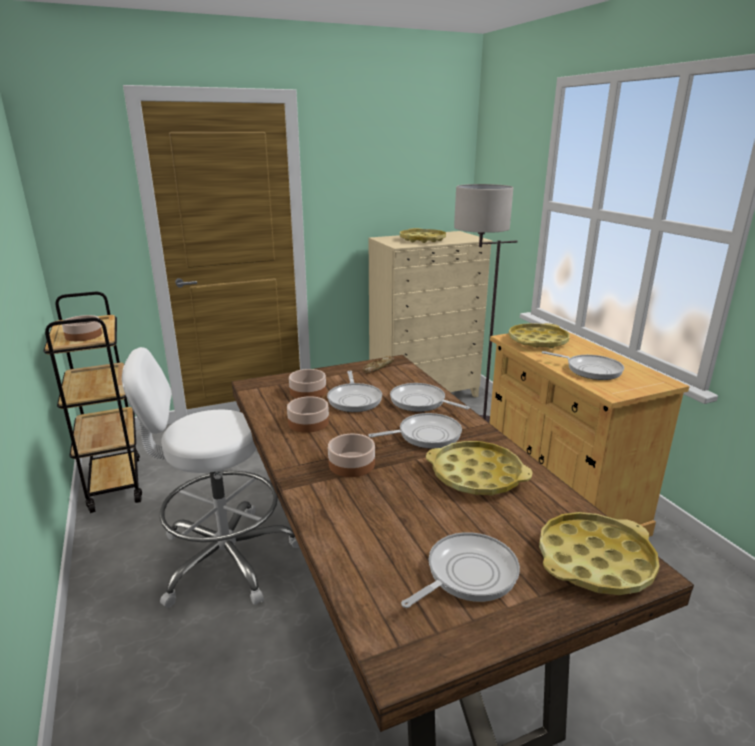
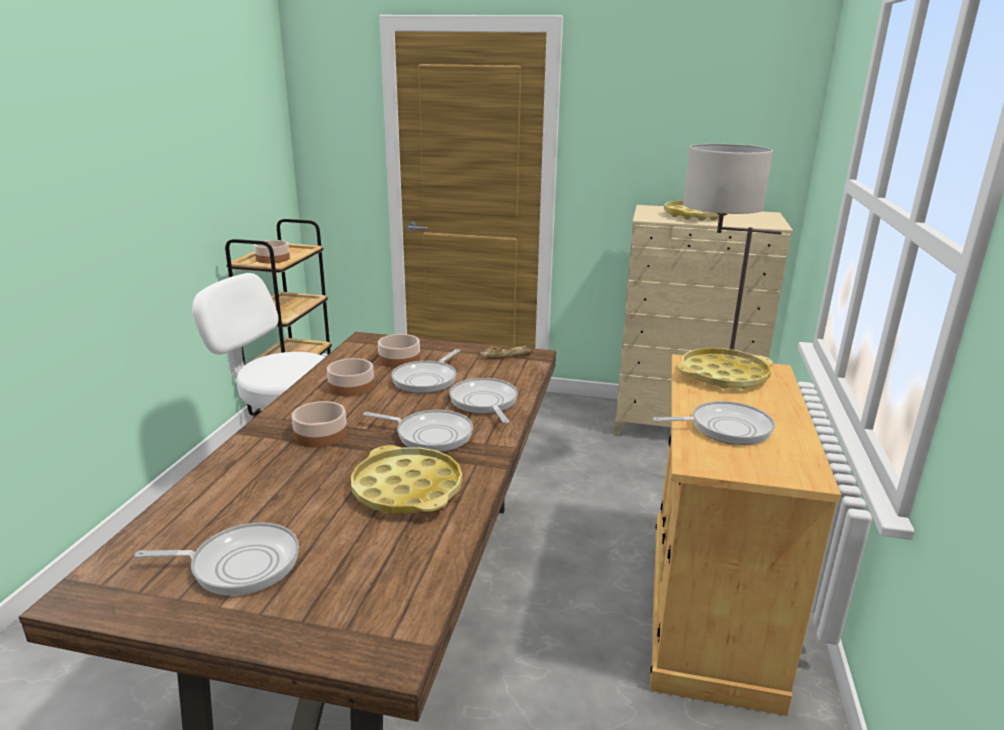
camera: 35 degrees right, 0 degrees up
(590, 370) = (725, 428): frying pan -> frying pan turned 75 degrees counterclockwise
(594, 560) = (364, 616): yellow tray -> none

